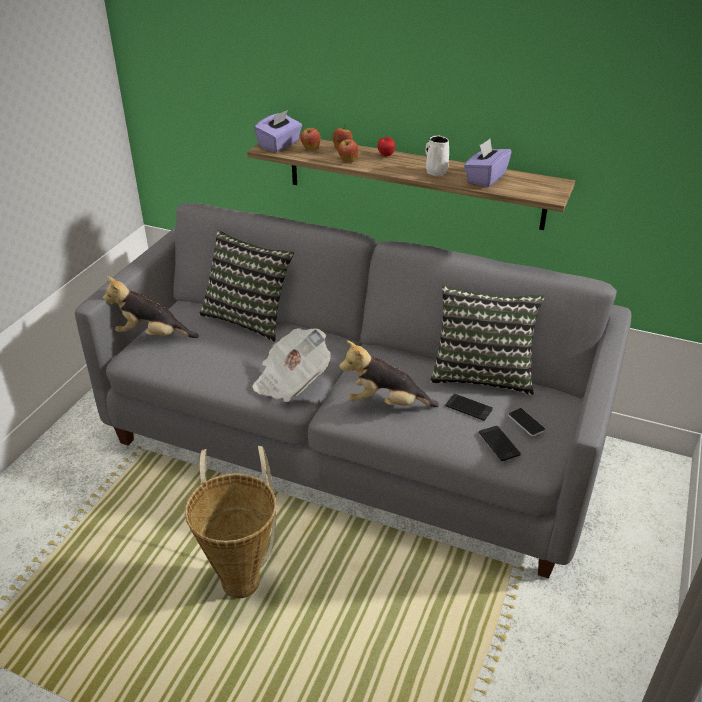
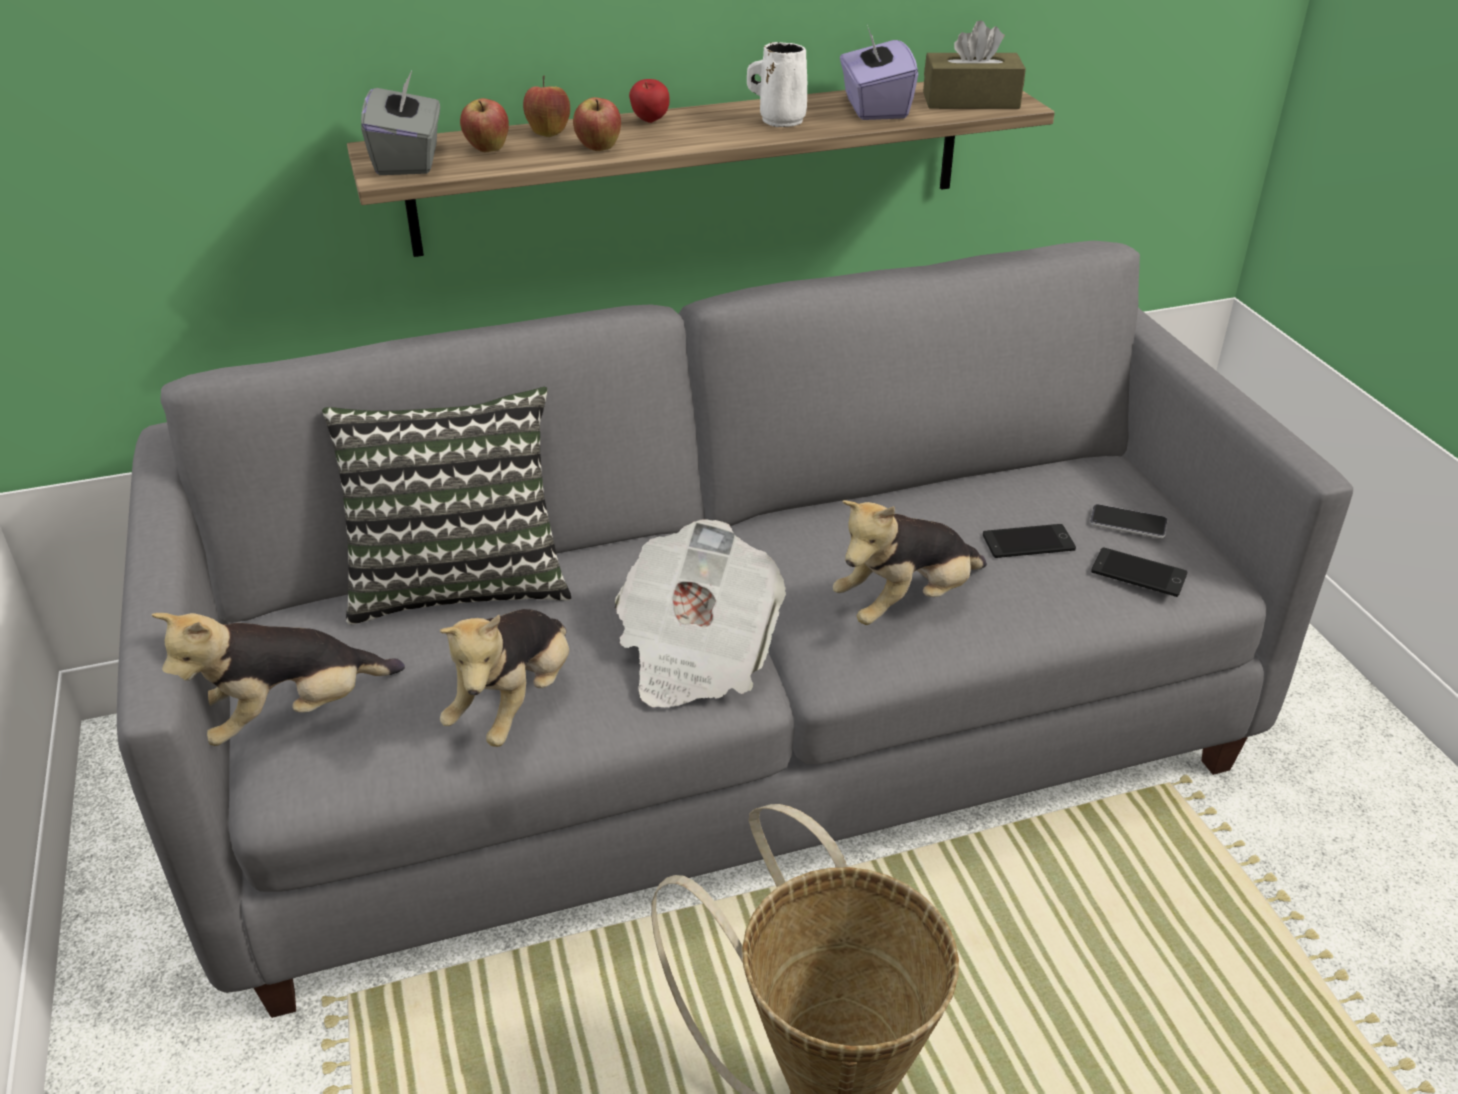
camera: 40 degrees left, 0 degrees up
(215, 366) = (515, 703): none -> plush toy
(279, 145) = (409, 160): purple tissue box -> grey tissue box
(482, 374) = (974, 482): pillow -> none
(534, 188) = (971, 100): none -> brown tissue box

